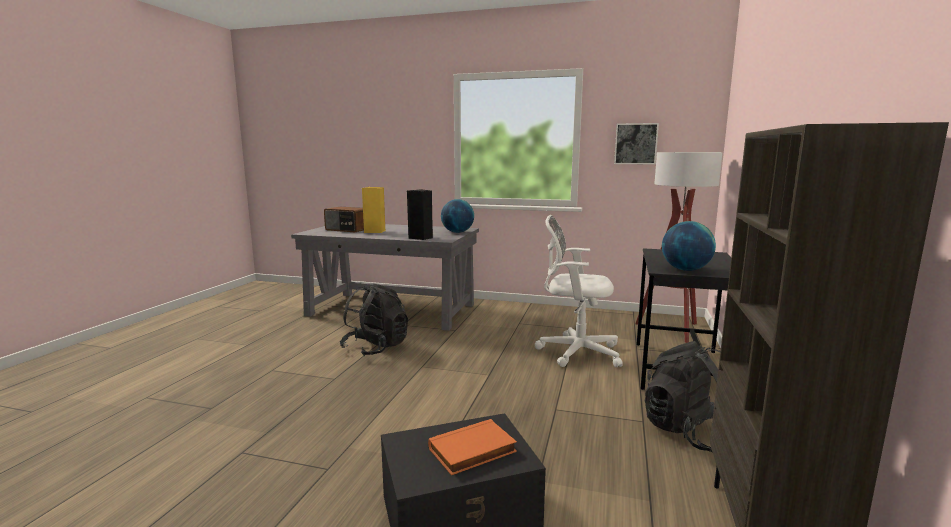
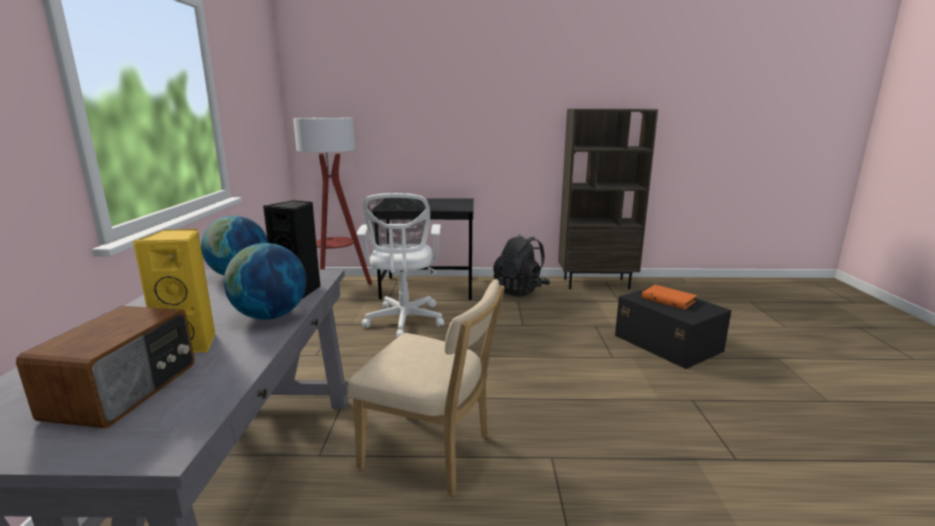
camera: 105 degrees left, 5 degrees up
(376, 347) = (432, 453): black backpack -> beige chair
(635, 144) = (249, 109): picture -> none
(685, 270) = (456, 205): globe -> globe (270, 316)

